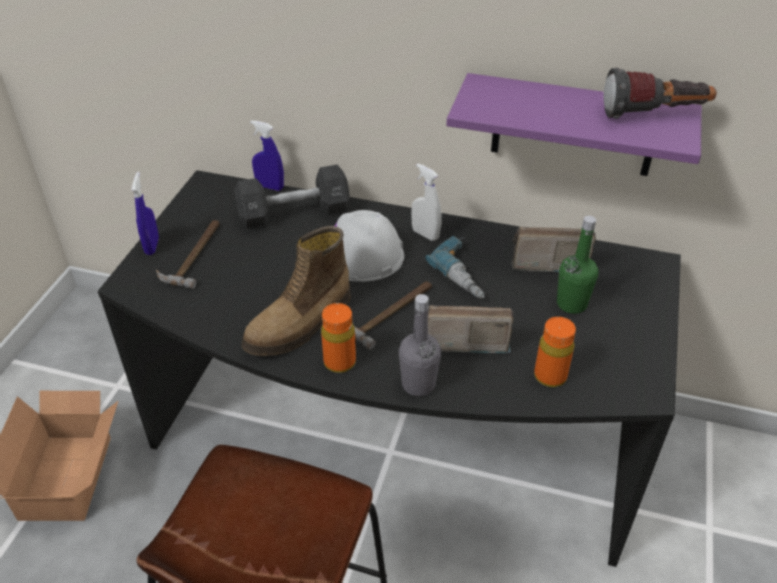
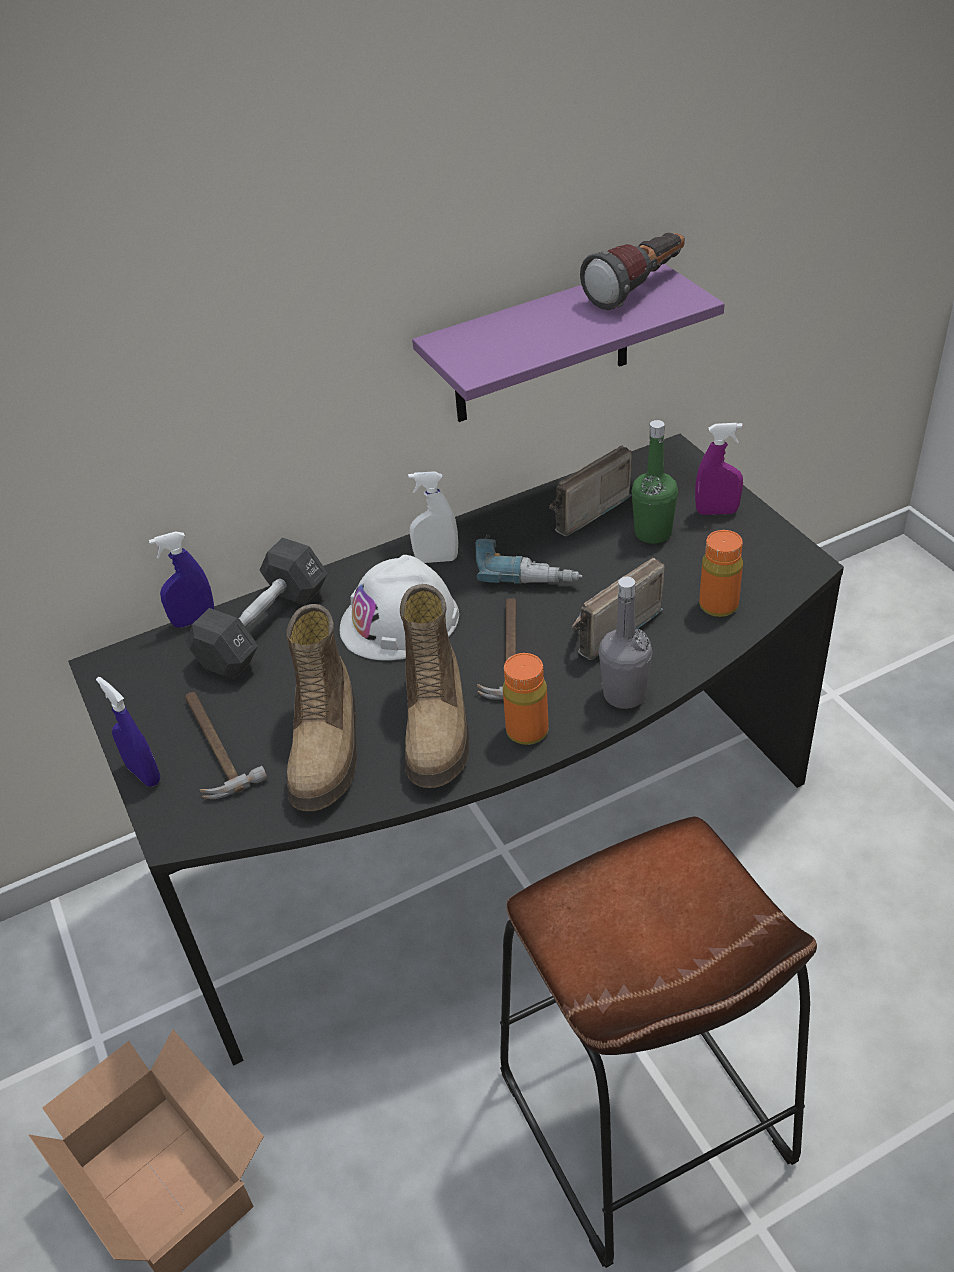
camera: 40 degrees left, 0 degrees up
(238, 294) = (327, 748): none -> boot
(633, 319) = (717, 512): none -> purple spray bottle

